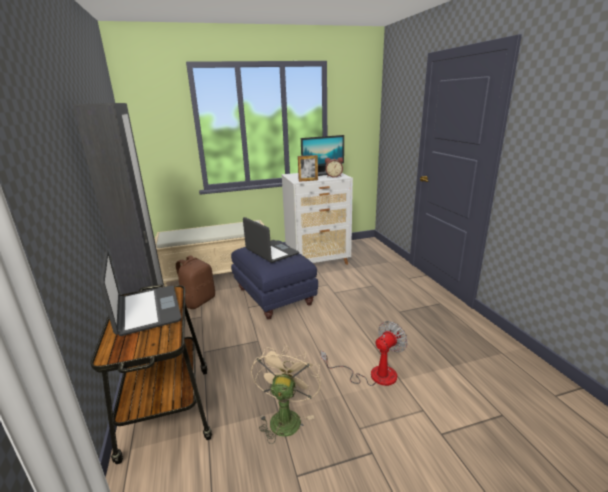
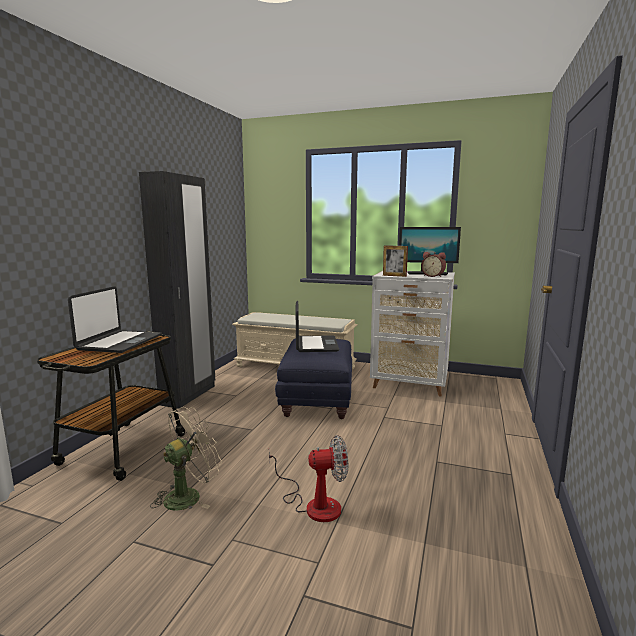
camera: 35 degrees right, 10 degrees down
(198, 301) = (249, 383): brown backpack -> none

